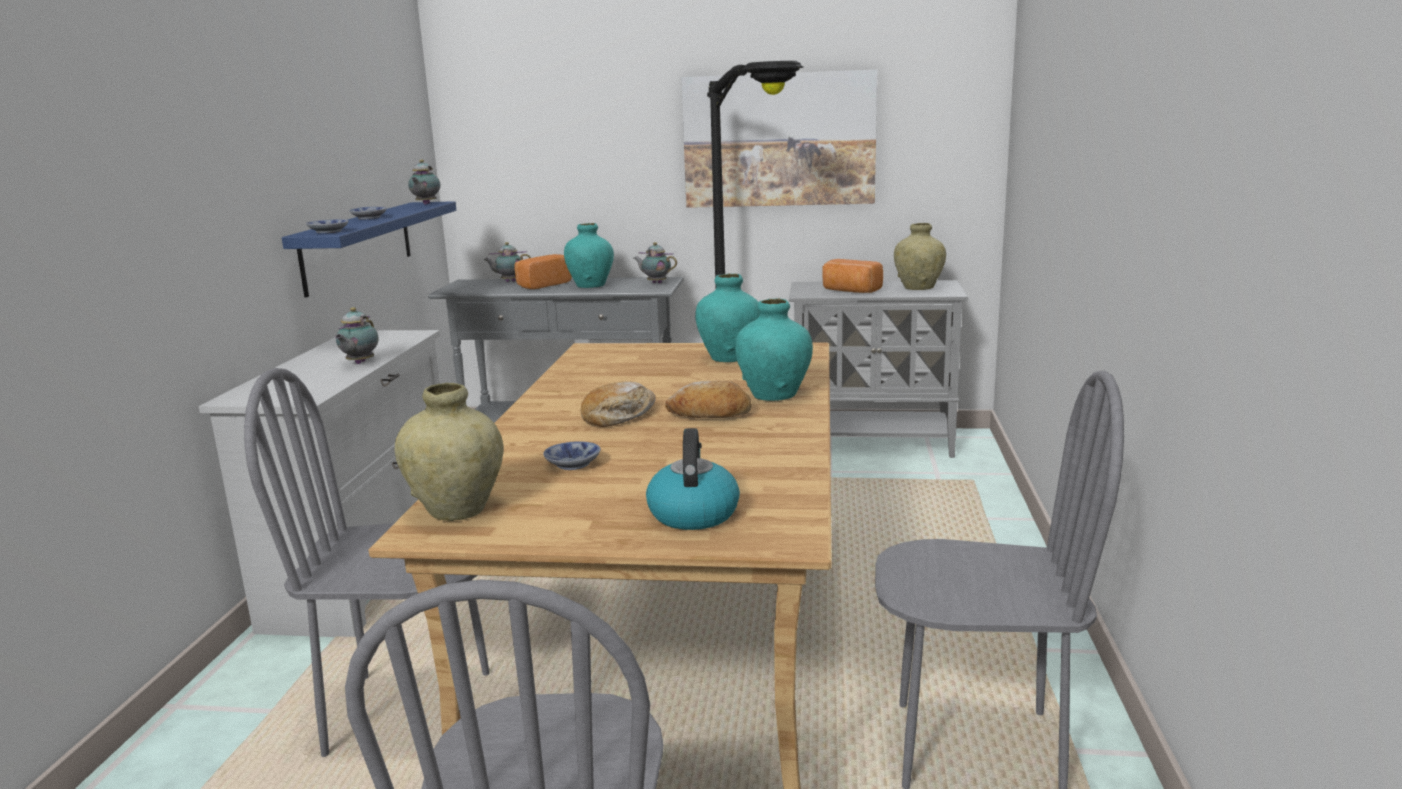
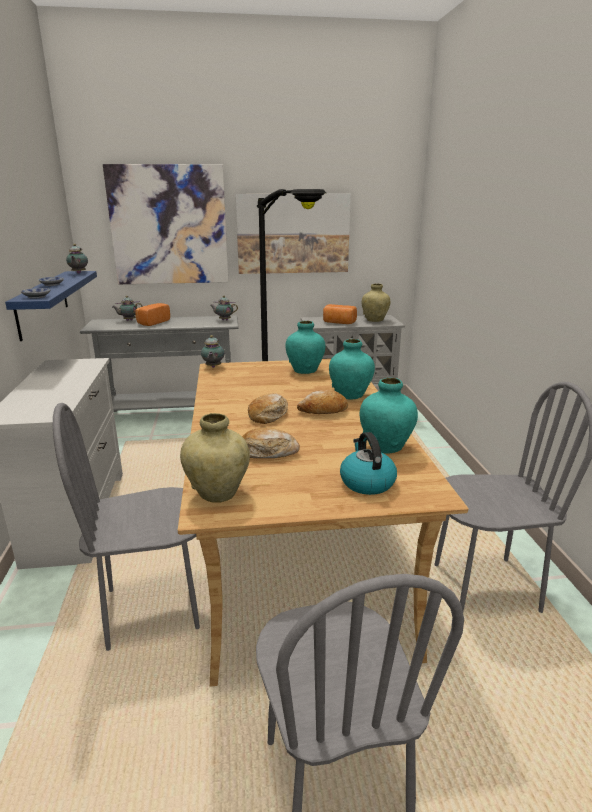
camera: 15 degrees left, 5 degrees up
(359, 363) = (72, 385): teapot -> teapot (213, 367)
(575, 464) = (268, 452): bowl -> bread
(577, 131) = (169, 225): none -> picture
(591, 286) = (185, 323): turquoise vase -> turquoise vase (386, 447)

